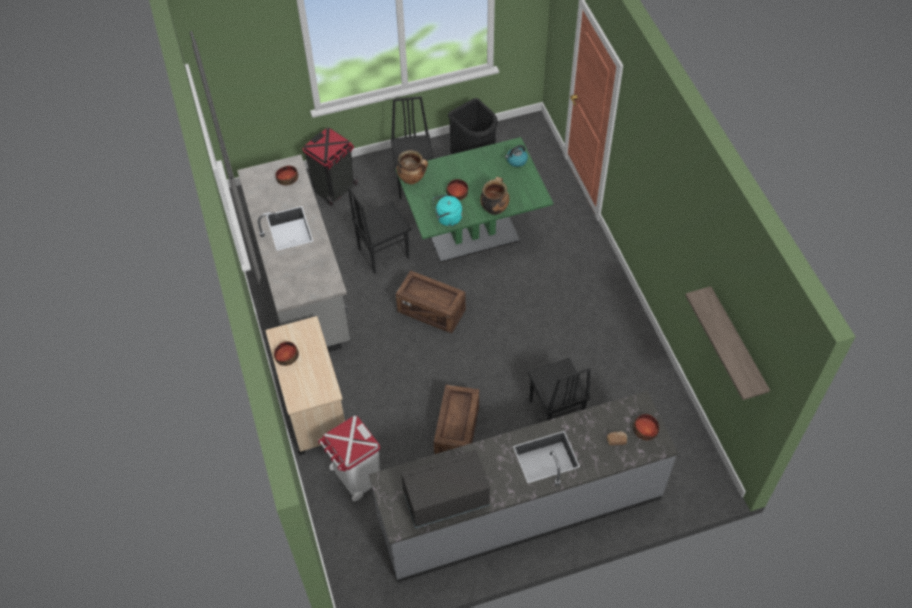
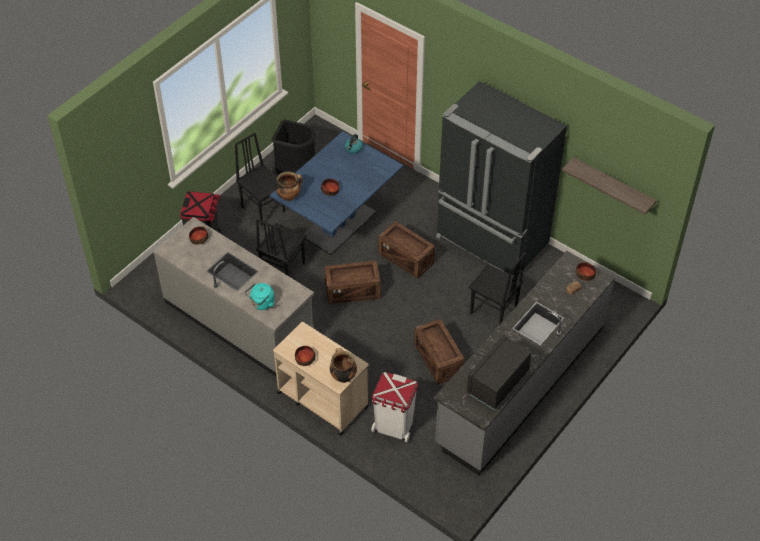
camera: 35 degrees left, 5 degrees down
(447, 219) = (338, 211): turquoise kettle -> turquoise kettle (261, 304)
(473, 235) = (338, 224): green dining table -> blue dining table
(494, 208) = (365, 188): cooking pot -> cooking pot (343, 376)
(511, 305) = (406, 258): none -> crate
(613, 335) = (491, 242): none -> black fridge

